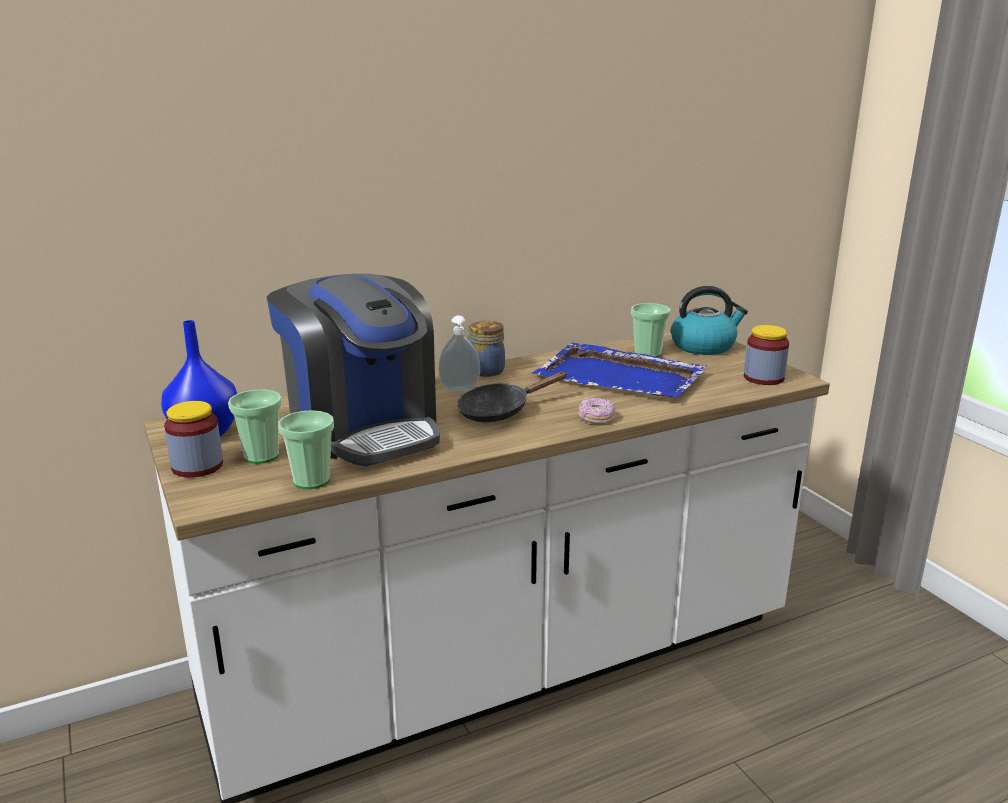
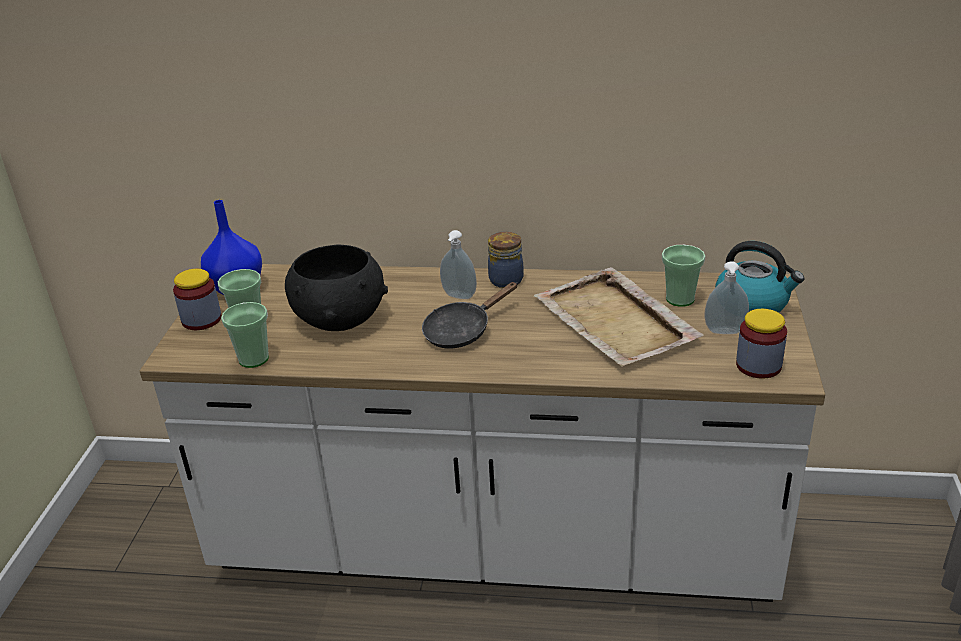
camera: 35 degrees right, 10 degrees up
(363, 430) = (339, 319): coffee machine -> black bowl
(500, 411) = (462, 331): black frying pan -> black frying pan turned 45 degrees counterclockwise
(596, 419) = (529, 366): donut -> none
(621, 377) = (616, 322): blue tray -> beige tray
(710, 365) = (724, 332): none -> soap dispenser

